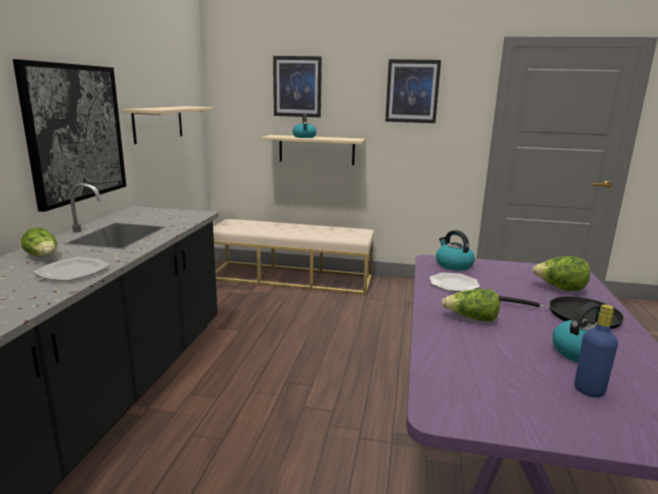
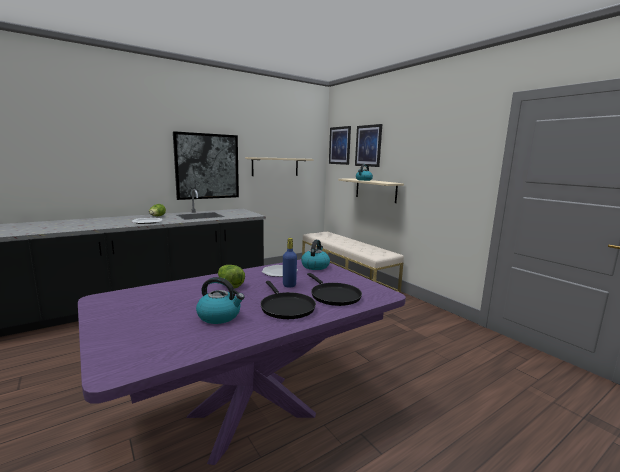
camera: 45 degrees right, 5 degrees down
(412, 91) = (436, 146): picture -> picture (340, 145)
(560, 289) = (333, 295): lettuce -> black frying pan
(589, 390) = (163, 324): blue bottle -> blue bottle (289, 285)

